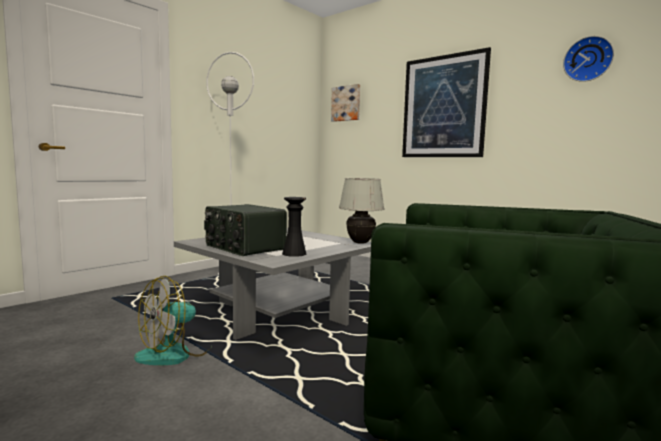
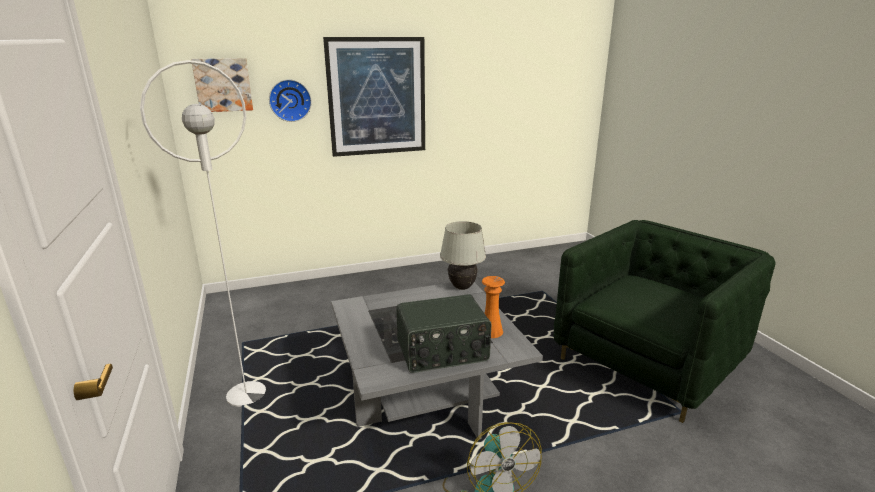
camera: 60 degrees left, 15 degrees up
(294, 253) = (491, 331): black vase -> orange vase
(588, 59) = (503, 62): wall clock -> wall clock (290, 100)

